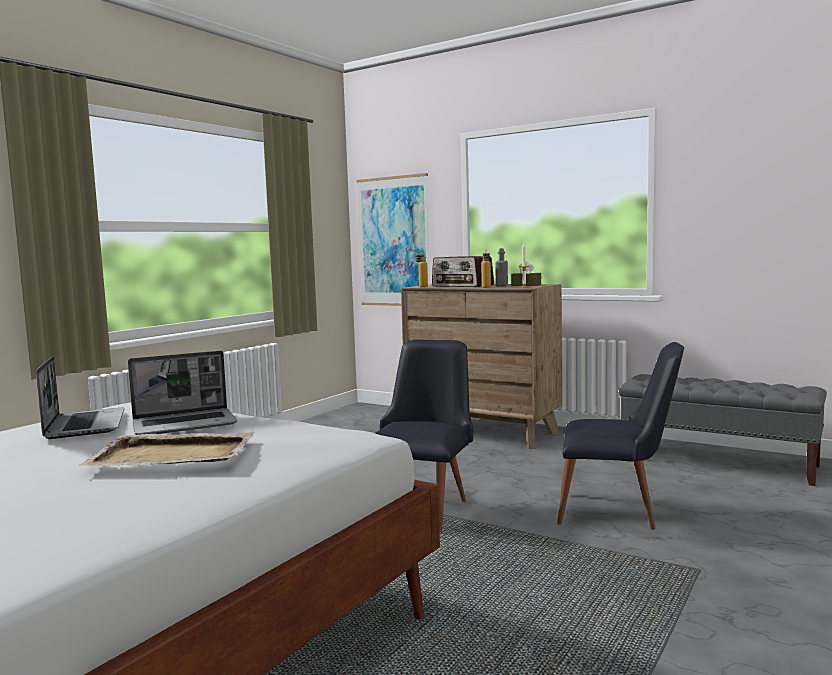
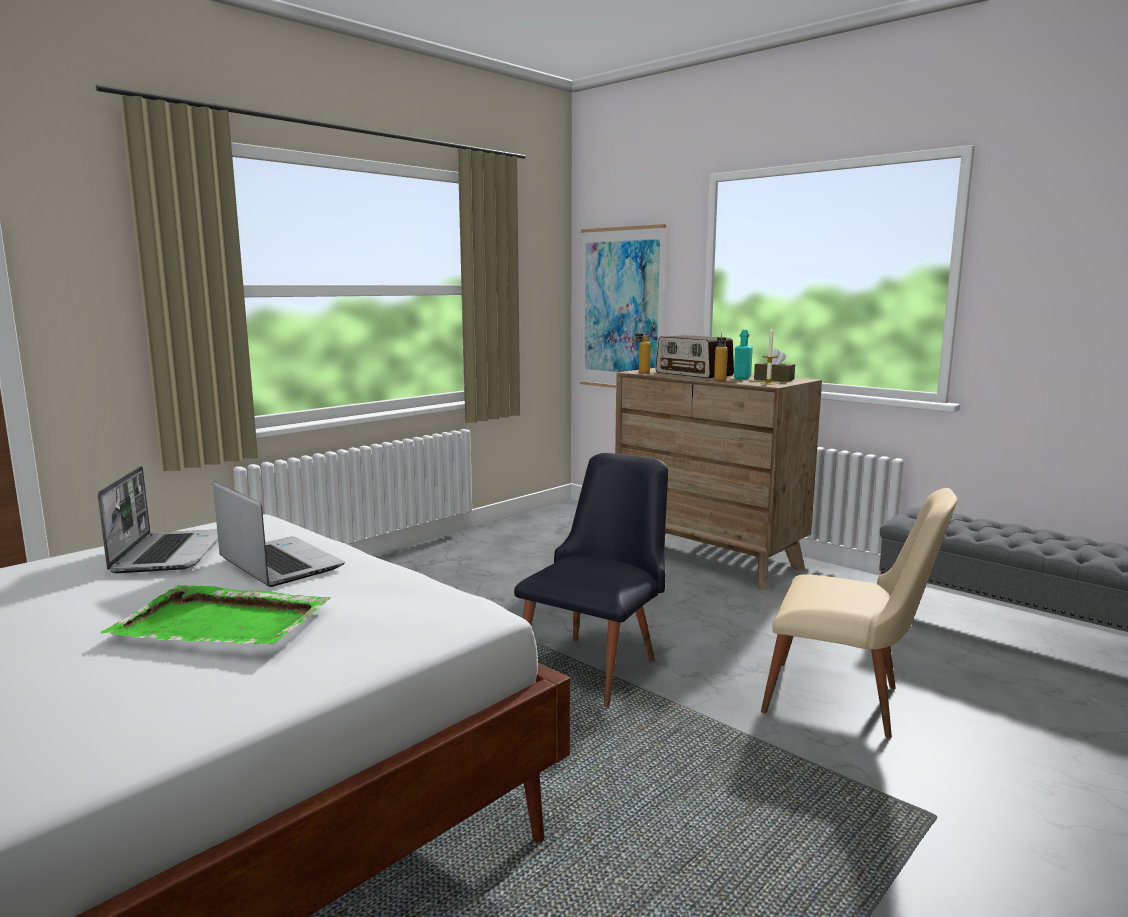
camera: 10 degrees right, 5 degrees up
(174, 455) = (223, 623): beige tray -> green tray
(186, 424) = (278, 564): laptop -> laptop turned 120 degrees counterclockwise
(501, 285) = (742, 378): grey bottle -> turquoise bottle
(617, 512) = (847, 703): black chair -> beige chair

